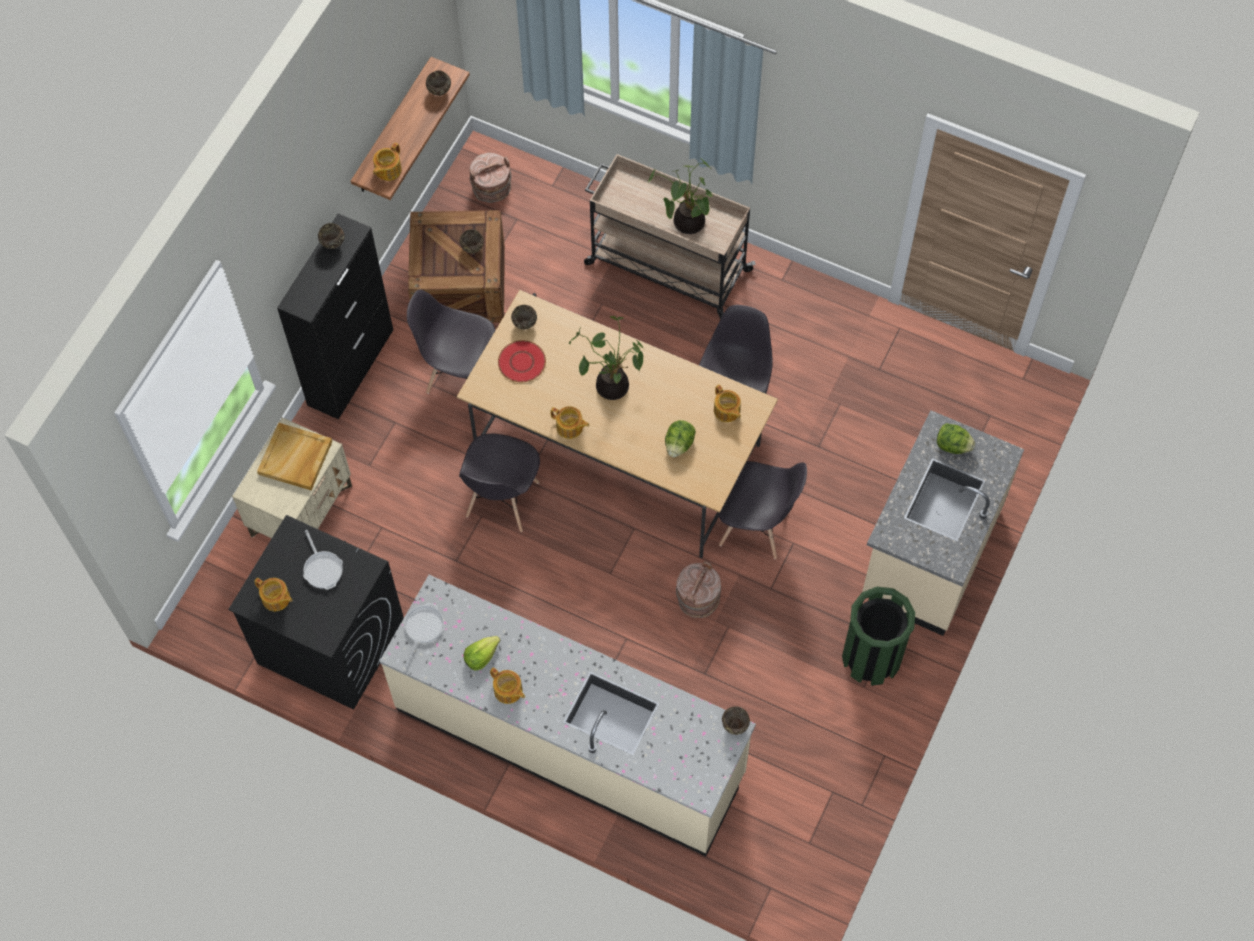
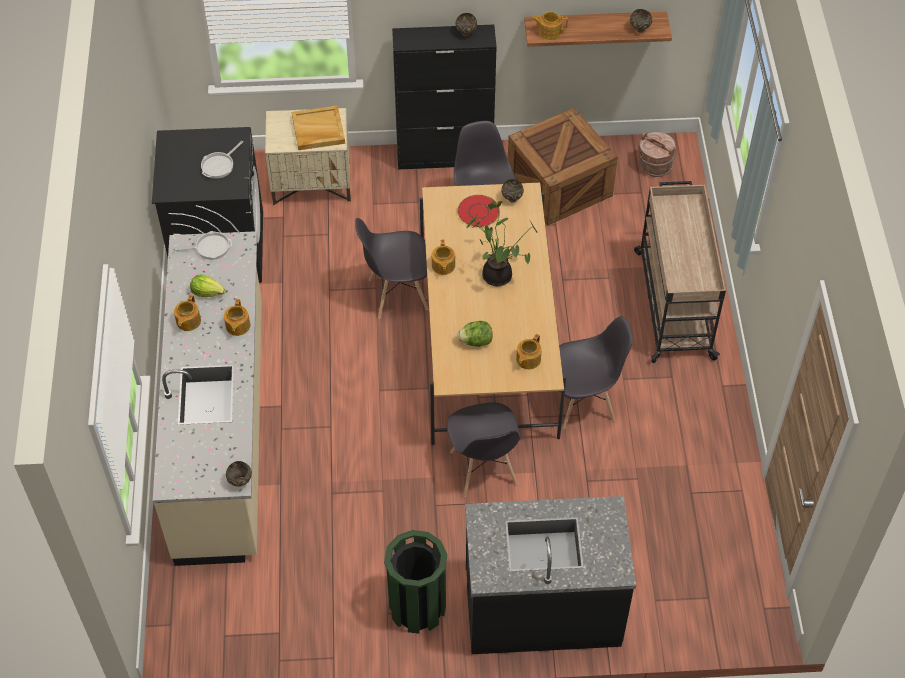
camera: 60 degrees right, 10 degrees down
(276, 599) = (180, 152): teapot -> teapot (237, 326)
(472, 249) = (570, 156): brown bowl -> none
(686, 222) = (683, 260): potted plant -> none
(697, 599) = (394, 458): brown bucket -> none
(928, 553) = (542, 608): beige counter -> black counter
(952, 445) = (600, 527): lettuce -> none

